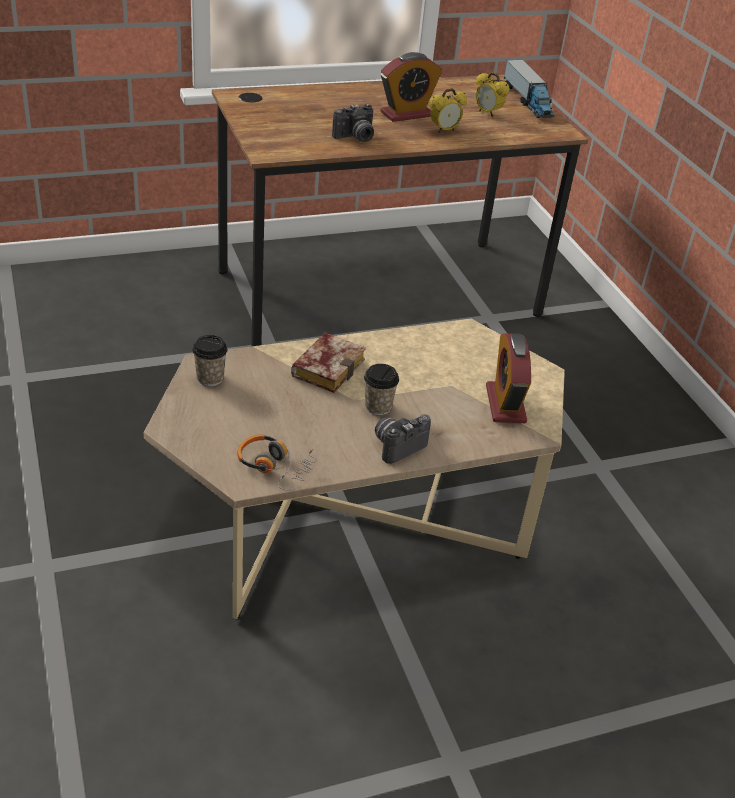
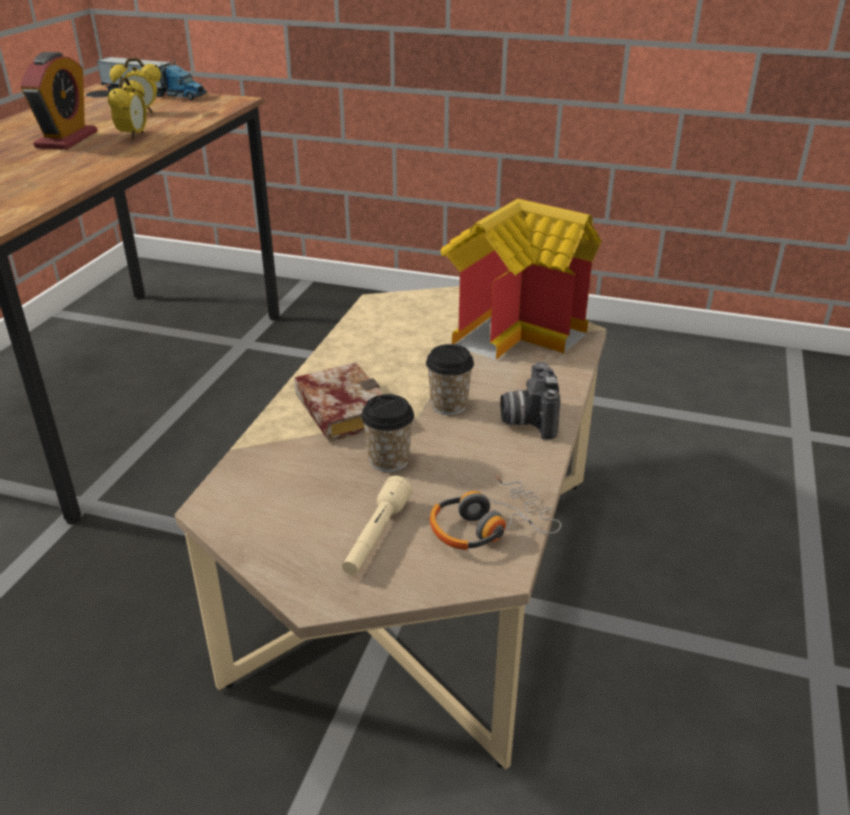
camera: 50 degrees left, 5 degrees down
(210, 378) = (253, 511): cup -> cup (388, 460)
(228, 428) = (376, 537): none -> beige flashlight
(355, 138) = (59, 174): camera -> none
(505, 404) = (519, 331): alarm clock -> toy house

